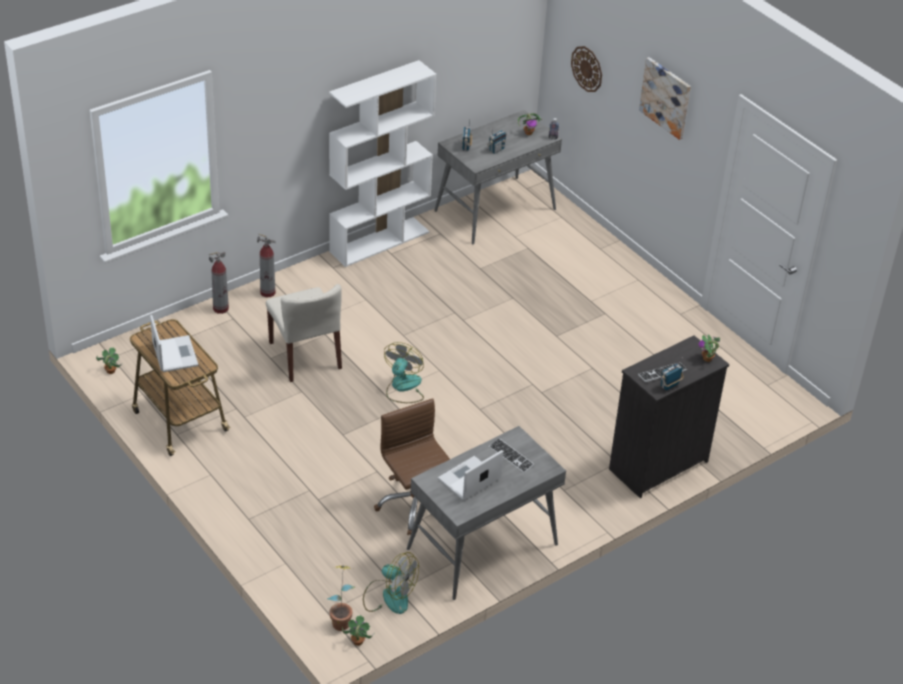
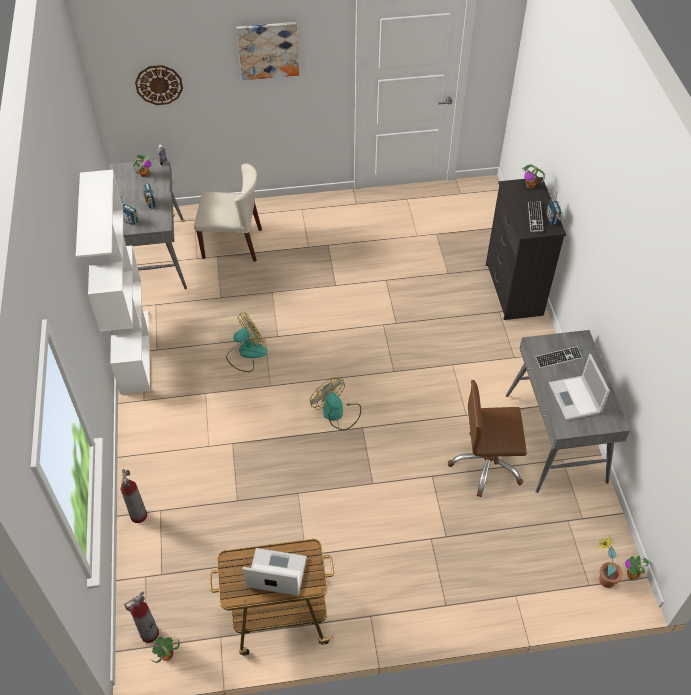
camera: 60 degrees left, 10 degrees up
(268, 292) = (142, 466): fire extinguisher -> fire extinguisher (150, 633)
(305, 355) = (251, 470): beige chair -> beige chair (233, 243)
(389, 596) = (586, 529): fan -> fan (246, 353)

